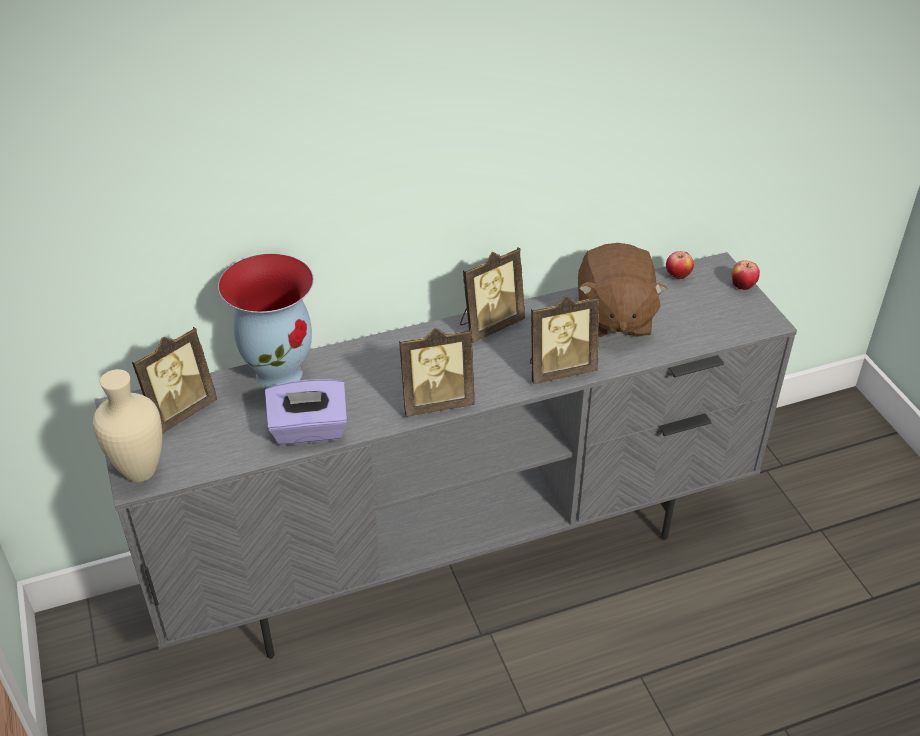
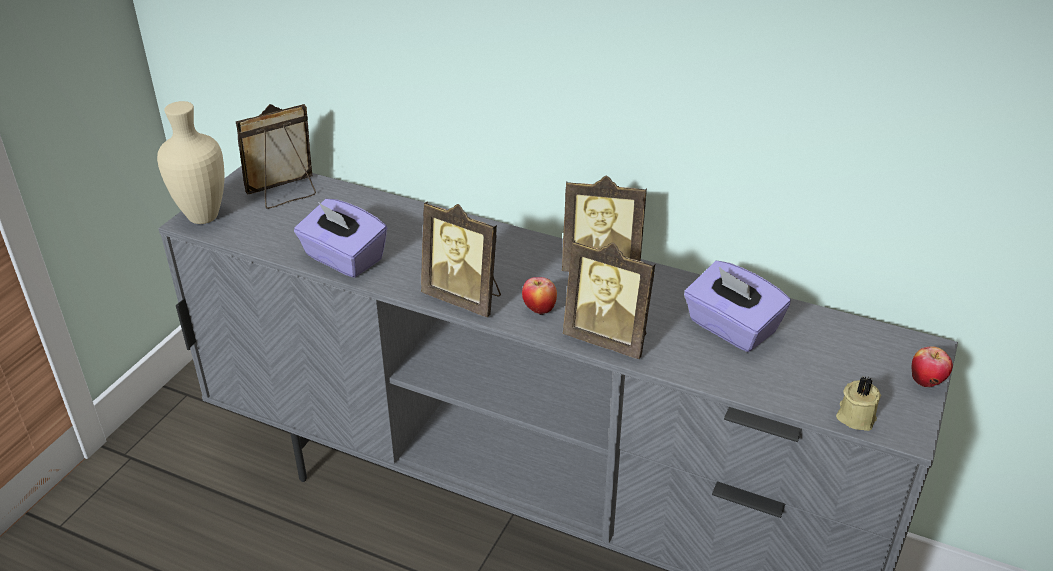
camera: 45 degrees right, 5 degrees down
(179, 412) = (285, 194): picture frame -> picture frame turned 150 degrees clockwise
(280, 372) = (387, 208): vase -> none
(613, 317) = (731, 328): brown plush toy -> purple tissue box
(677, 276) = (859, 332): apple -> apple (539, 310)
(737, 329) = (855, 416): none -> beige candle

